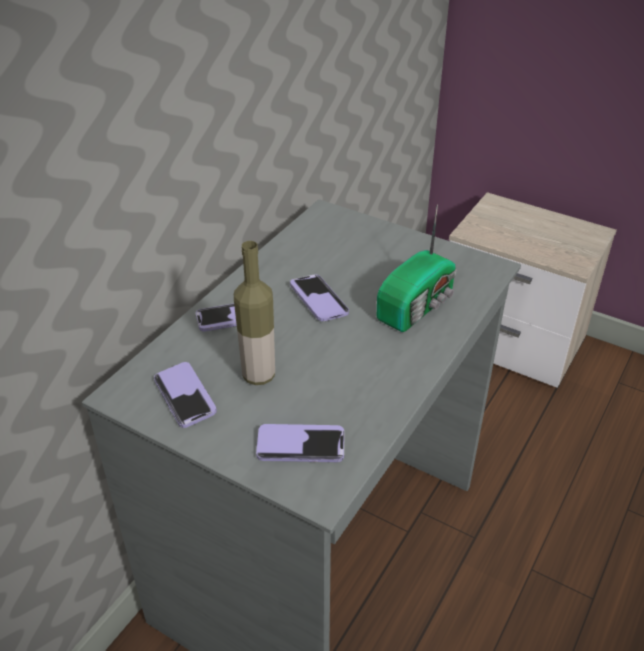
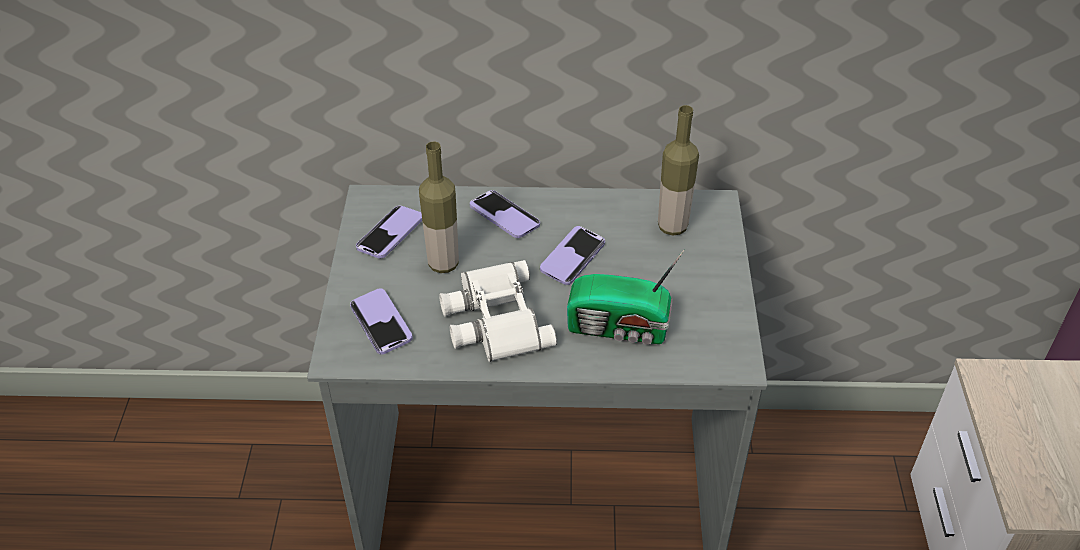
camera: 60 degrees right, 5 degrees up
(330, 240) = (672, 227): none -> bottle
(354, 370) = (493, 319): none -> white binoculars

